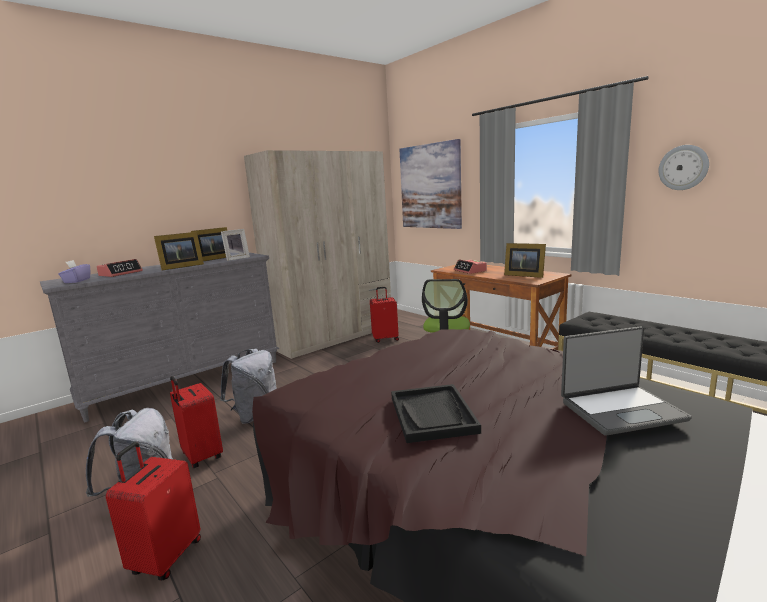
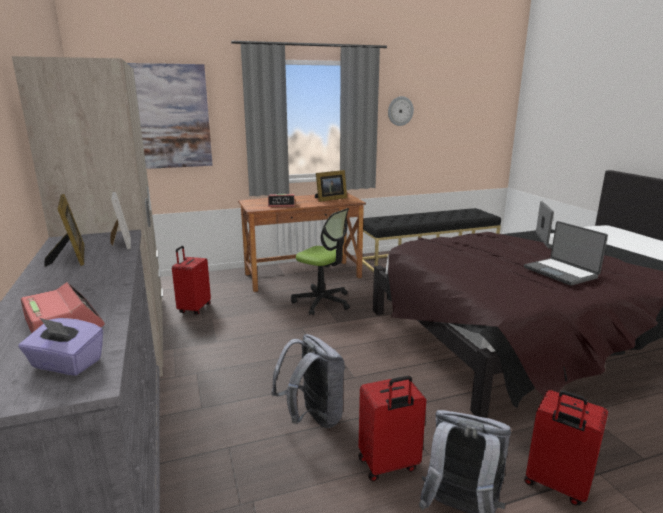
camera: 70 degrees left, 5 degrees up
(180, 267) = (112, 276): picture frame -> none
(432, 414) = (561, 272): black tray -> laptop

